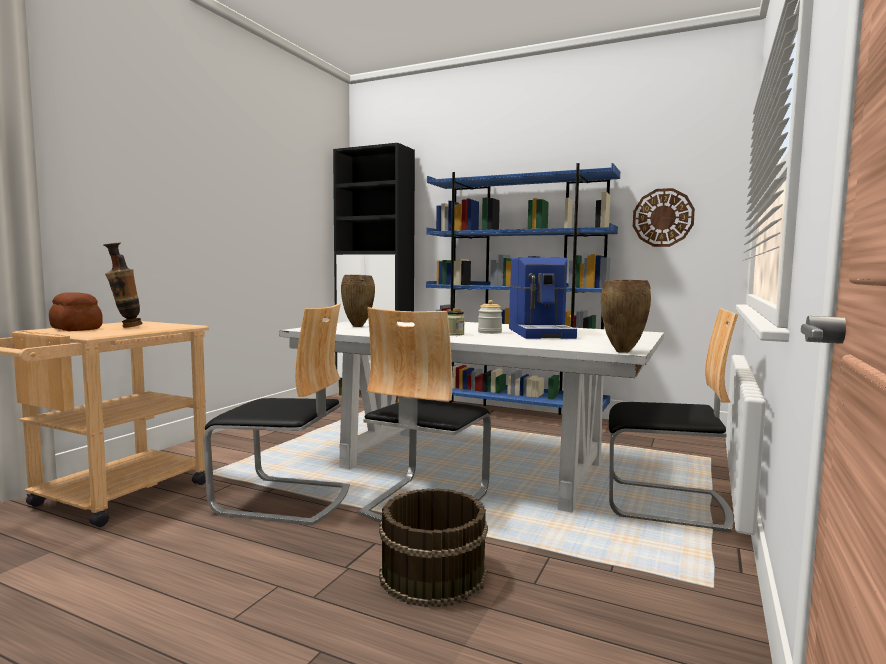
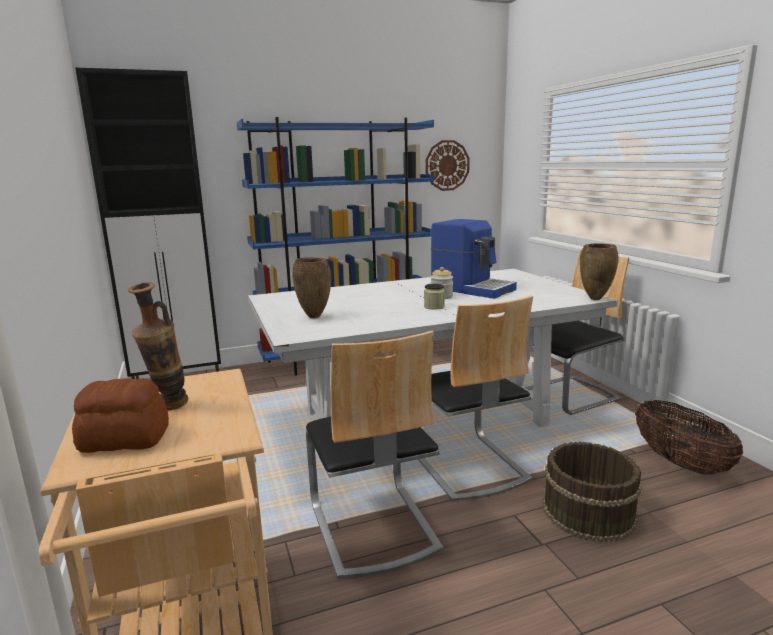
camera: 45 degrees left, 10 degrees up
(283, 500) = (372, 526): chair -> chair turned 105 degrees clockwise
(644, 604) = (680, 463): none -> basket

